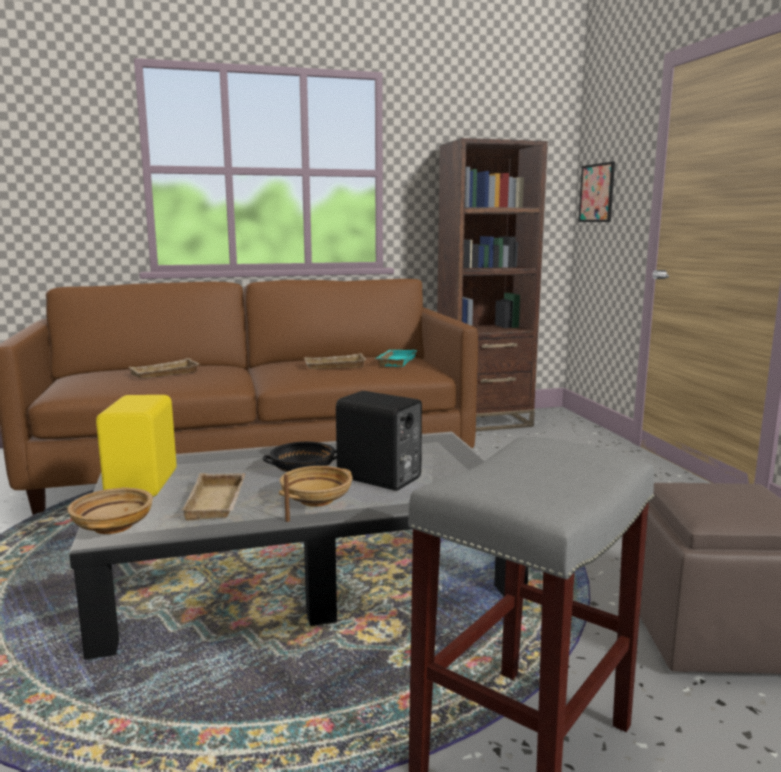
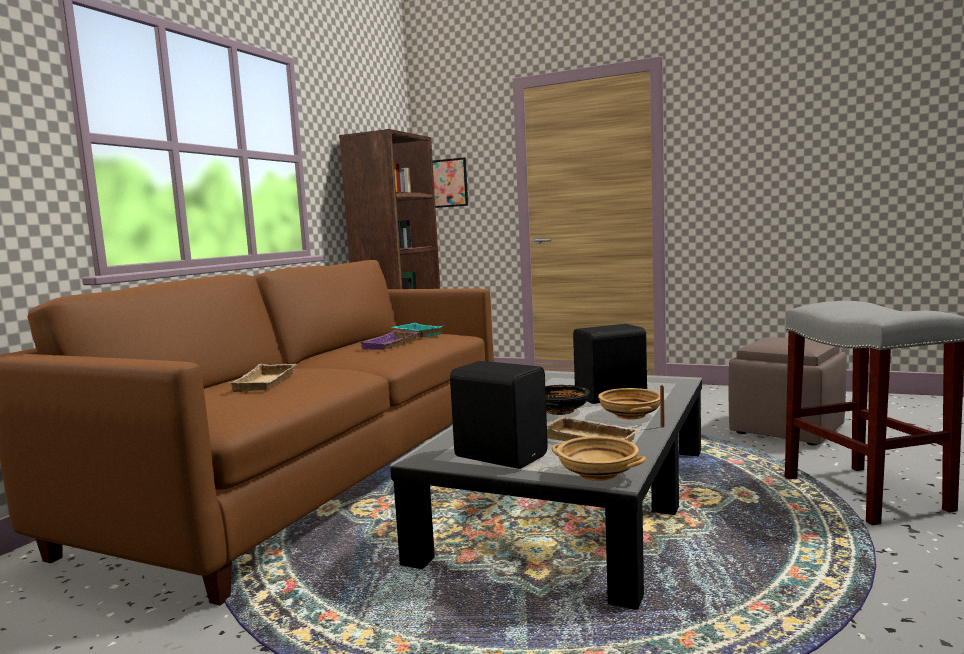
camera: 50 degrees left, 5 degrees down
(145, 484) = (501, 455): yellow speaker -> black speaker
(334, 366) = (391, 345): beige tray -> purple tray

